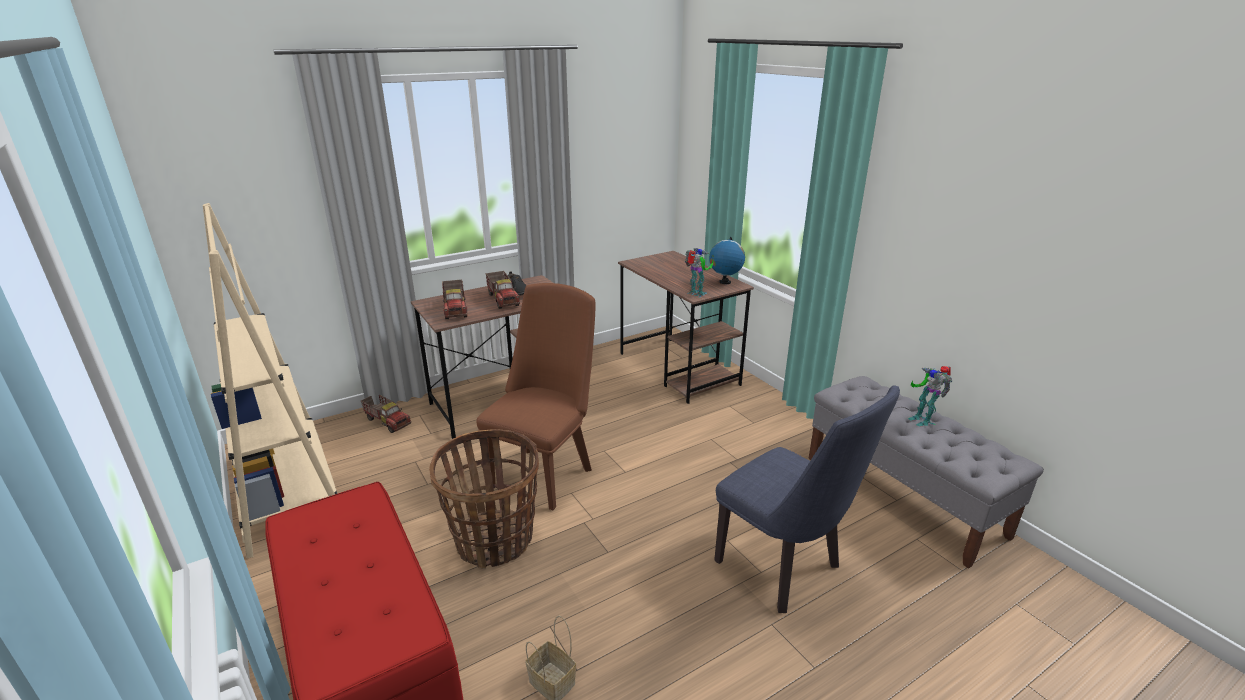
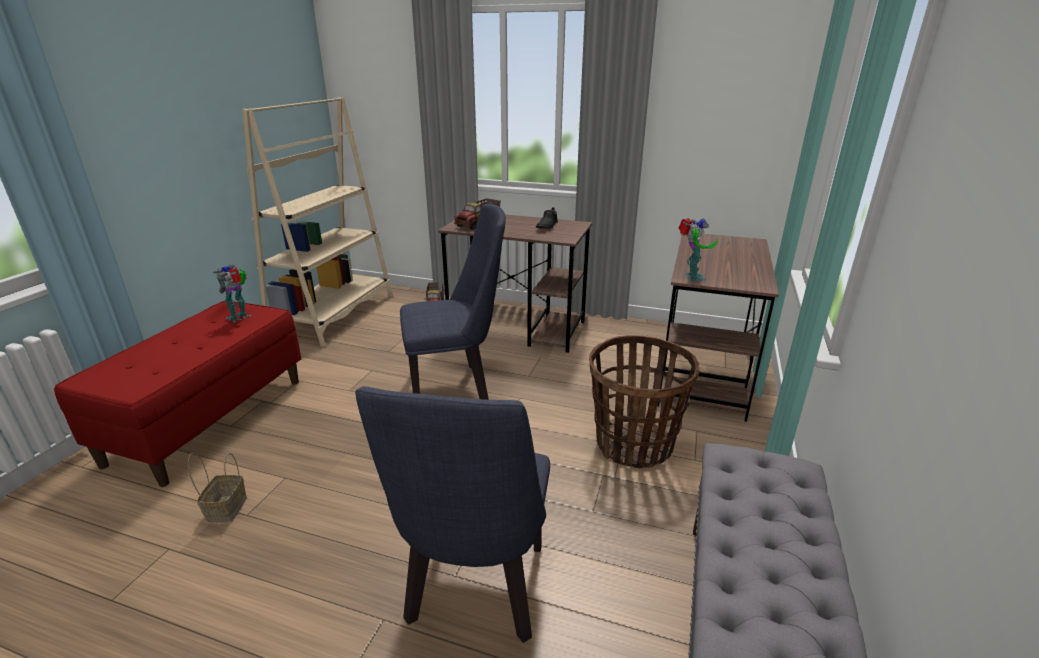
camera: 50 degrees right, 0 degrees up
(494, 540) = (356, 406): basket -> basket (634, 445)
(503, 299) = (522, 228): toy truck -> none
(545, 472) = (456, 386): brown chair -> blue chair
(725, 282) = (752, 279): globe -> none
(922, 419) = (787, 556): toy robot -> toy robot (240, 317)

